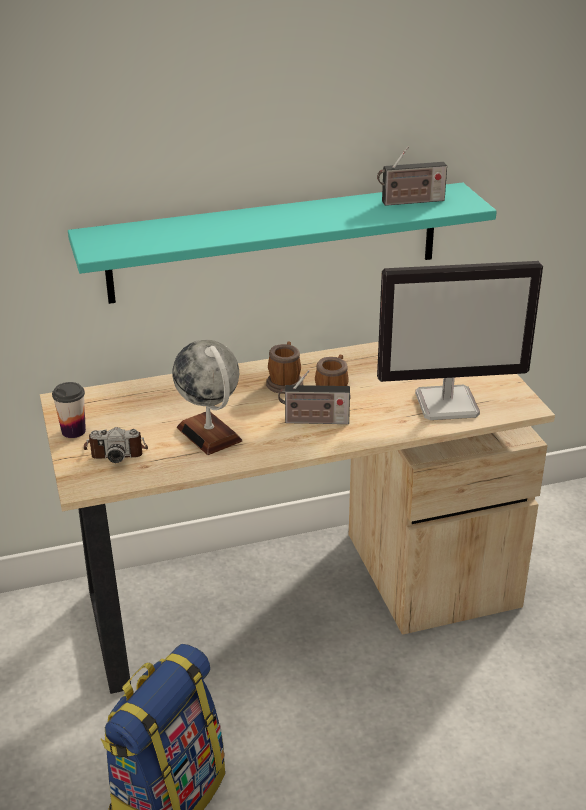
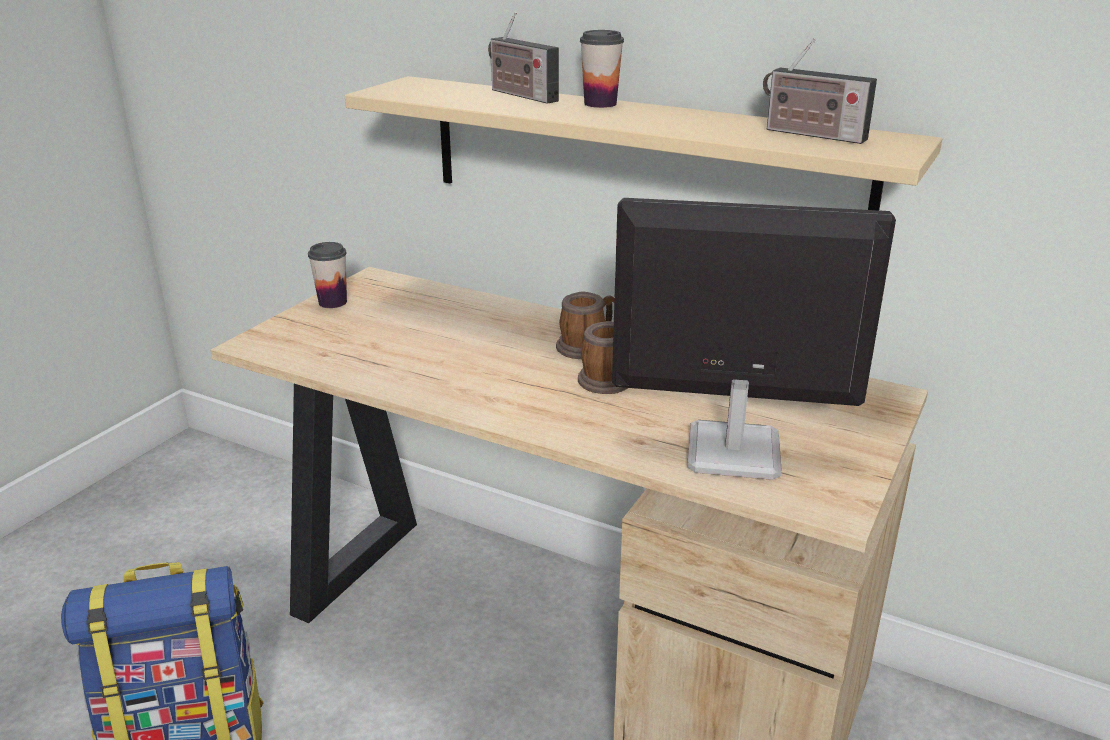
camera: 45 degrees right, 5 degrees down
(116, 450) = (330, 331): camera -> none
(209, 434) = (426, 356): globe -> none
(257, 214) = (600, 104): none -> cup
(275, 242) = (639, 159): turquoise shelf -> beige shelf
(313, 421) = (543, 393): radio -> radio (520, 95)
(448, 404) = (731, 452): monitor -> monitor turned 150 degrees clockwise

